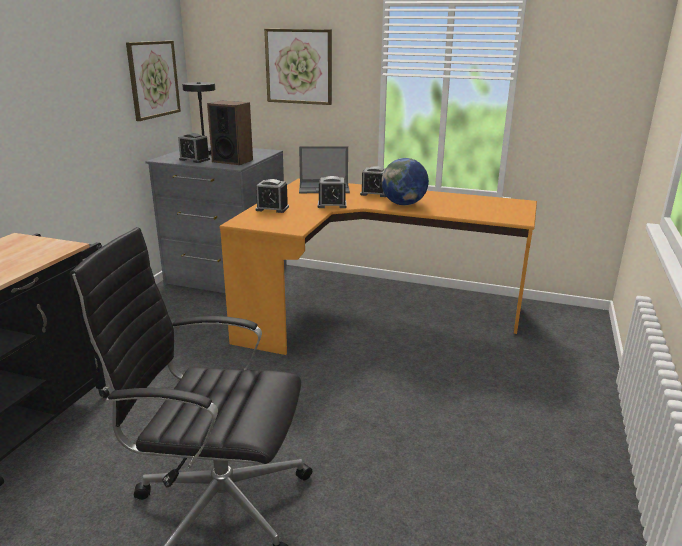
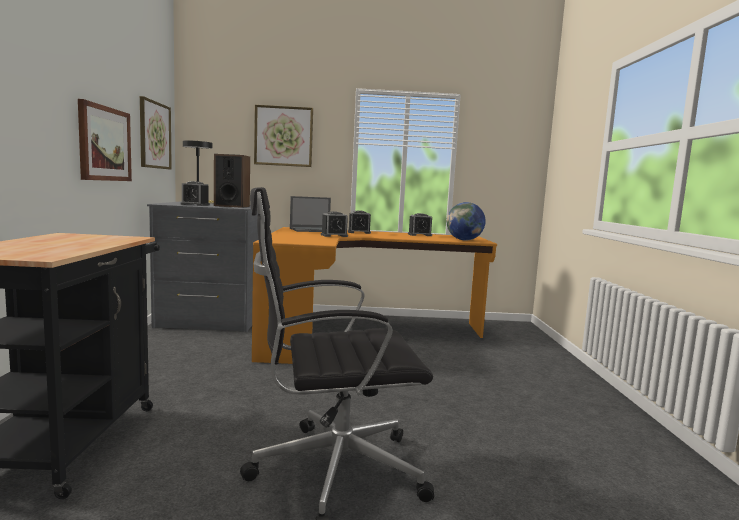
camera: 20 degrees left, 15 degrees down
(81, 112) = (104, 144): none -> picture
(272, 208) = (286, 236): alarm clock -> alarm clock (419, 235)
(403, 204) = (389, 236): globe -> globe (464, 240)

